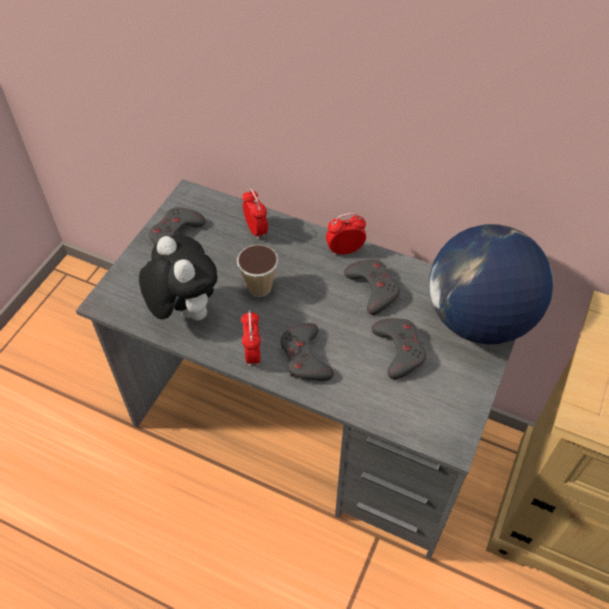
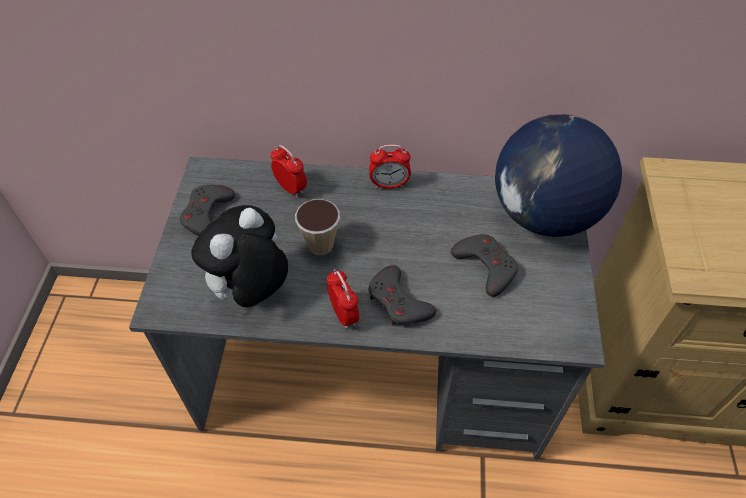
camera: 20 degrees left, 0 degrees up
(183, 310) = (250, 292): plush toy -> plush toy turned 90 degrees counterclockwise
(345, 250) = (389, 184): alarm clock -> alarm clock turned 150 degrees counterclockwise
(373, 288) = (433, 214): grey game controller -> none

